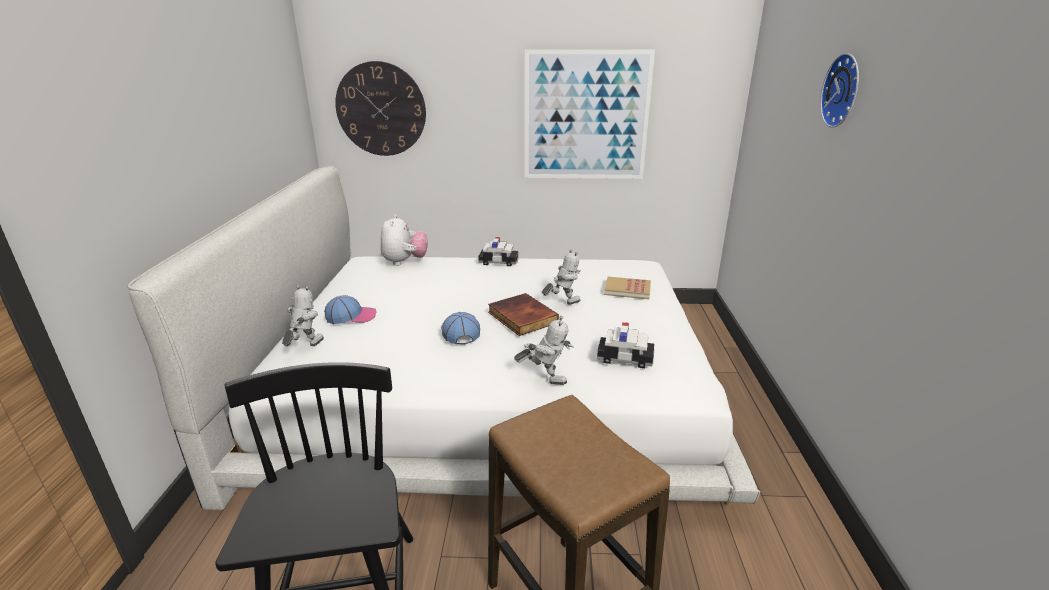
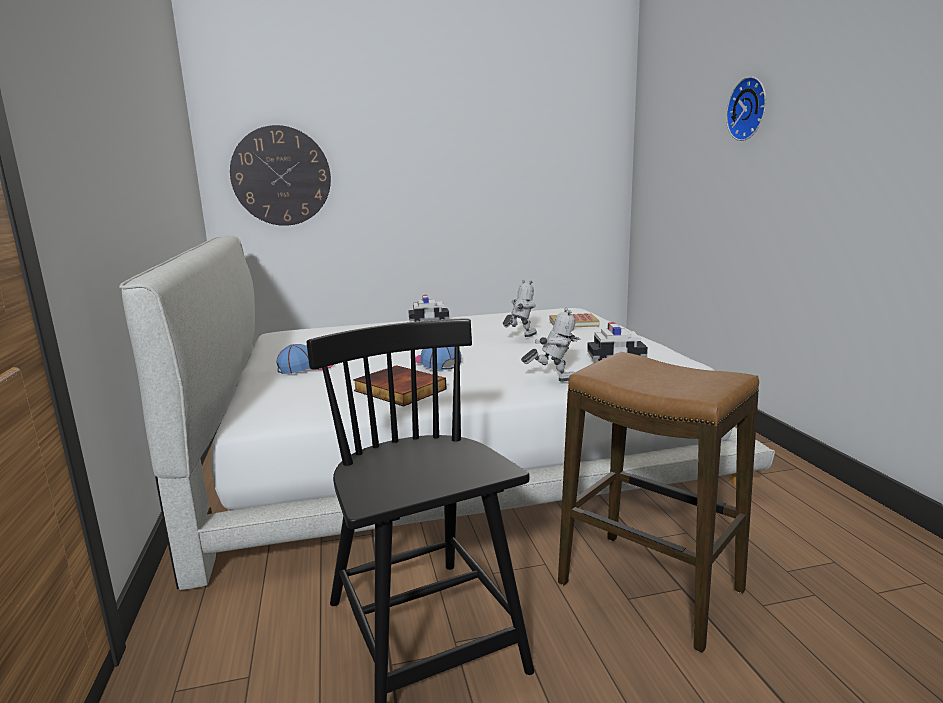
camera: 15 degrees left, 10 degrees down
(305, 348) = (274, 392): toy robot -> none
(404, 262) = (328, 329): plush toy -> none
(521, 317) = (491, 347): book -> book (398, 390)
(586, 116) = (492, 176): picture -> none

